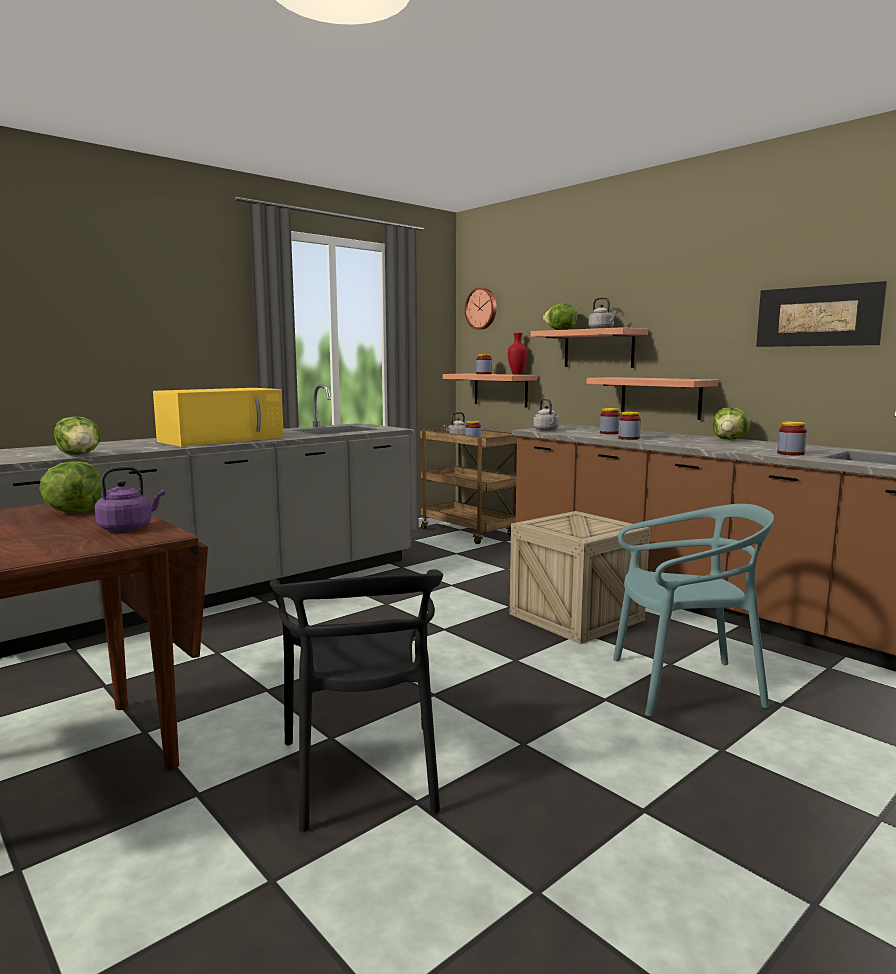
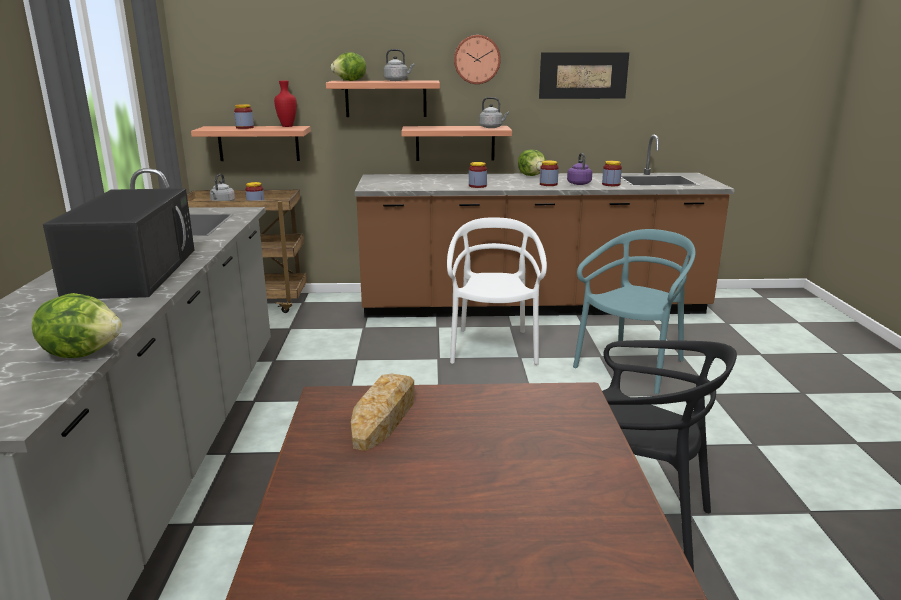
camera: 50 degrees left, 10 degrees up
(74, 512) = (384, 417): lettuce -> bread
(128, 528) = (519, 403): purple kettle -> purple kettle (578, 183)
(223, 439) = (134, 271): yellow microwave -> black microwave
(482, 308) = (217, 49): wall clock -> wall clock (477, 59)
(546, 430) = (383, 186): grey kettle -> grey kettle (492, 127)
(576, 617) = (493, 347): crate -> white chair
(609, 433) = (440, 182): jar -> jar (548, 184)

